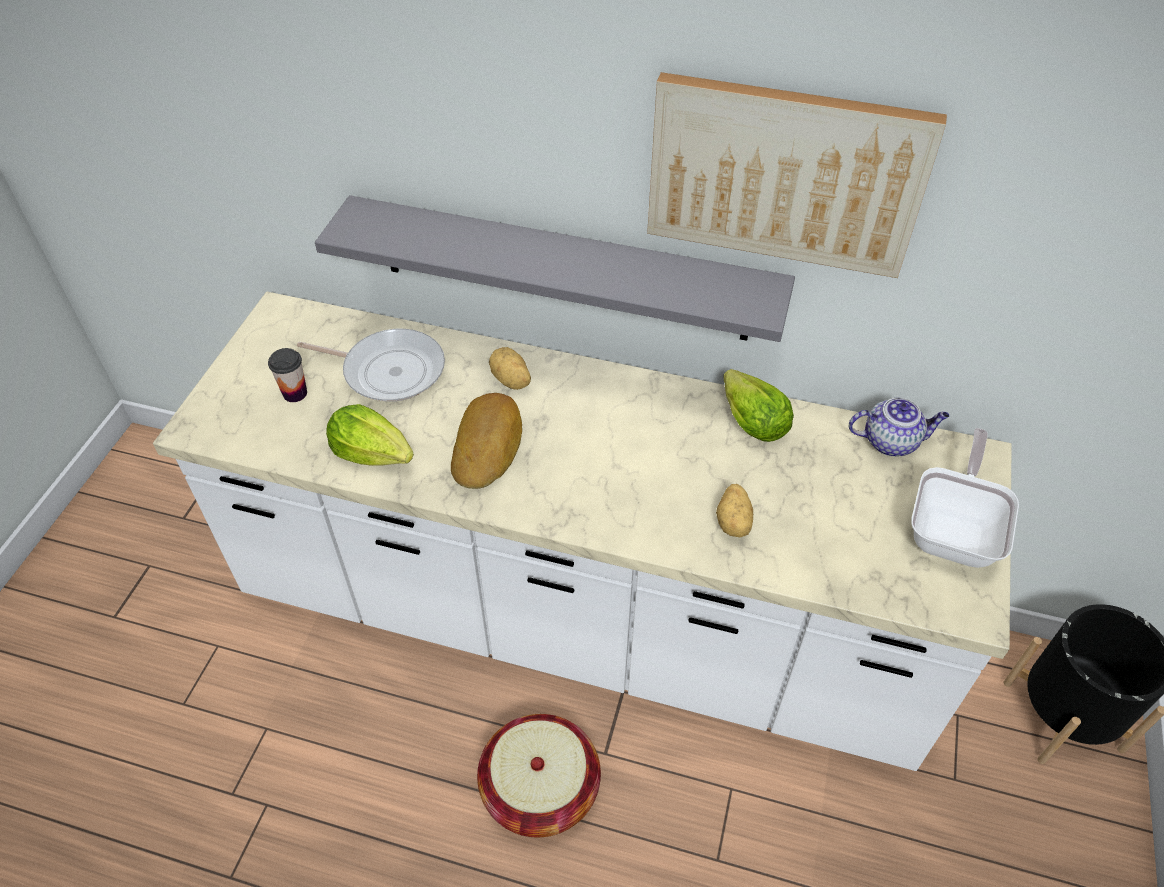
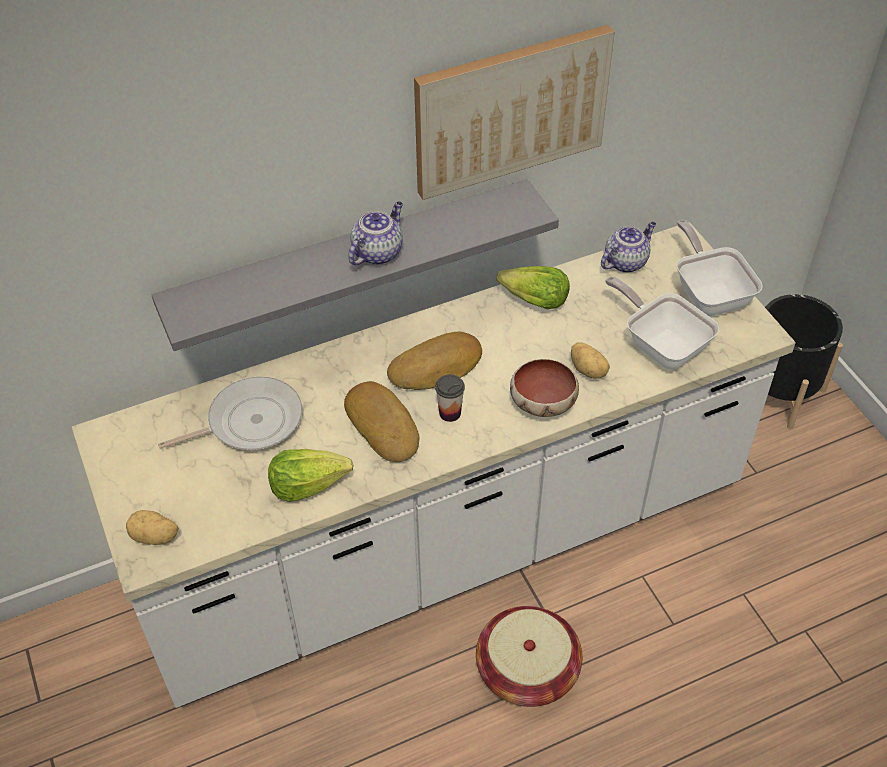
camera: 40 degrees left, 0 degrees up
(295, 393) = (196, 483): cup -> cup (450, 413)
(510, 381) = (348, 373): potato -> potato (155, 537)
(568, 263) = (377, 252): none -> teapot
(591, 425) = (437, 368): none -> bread
(652, 522) = (541, 402): none -> bowl
(840, 547) = (661, 344): none -> frying pan

